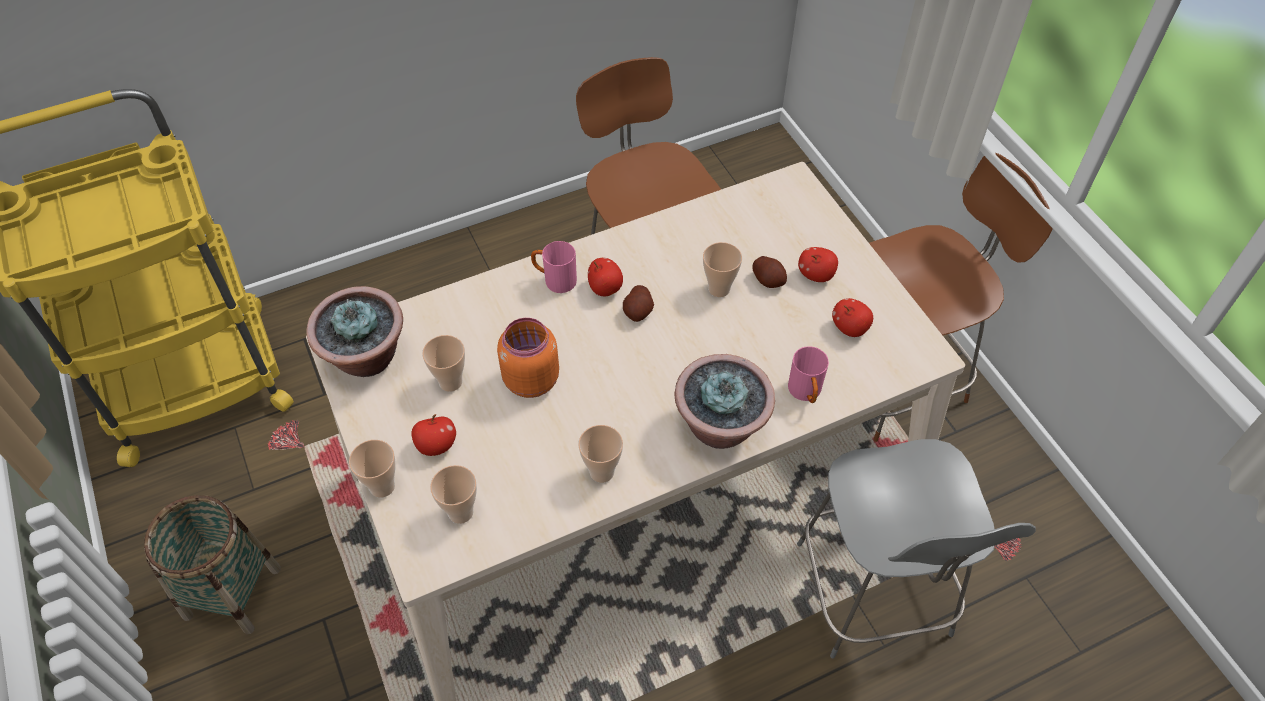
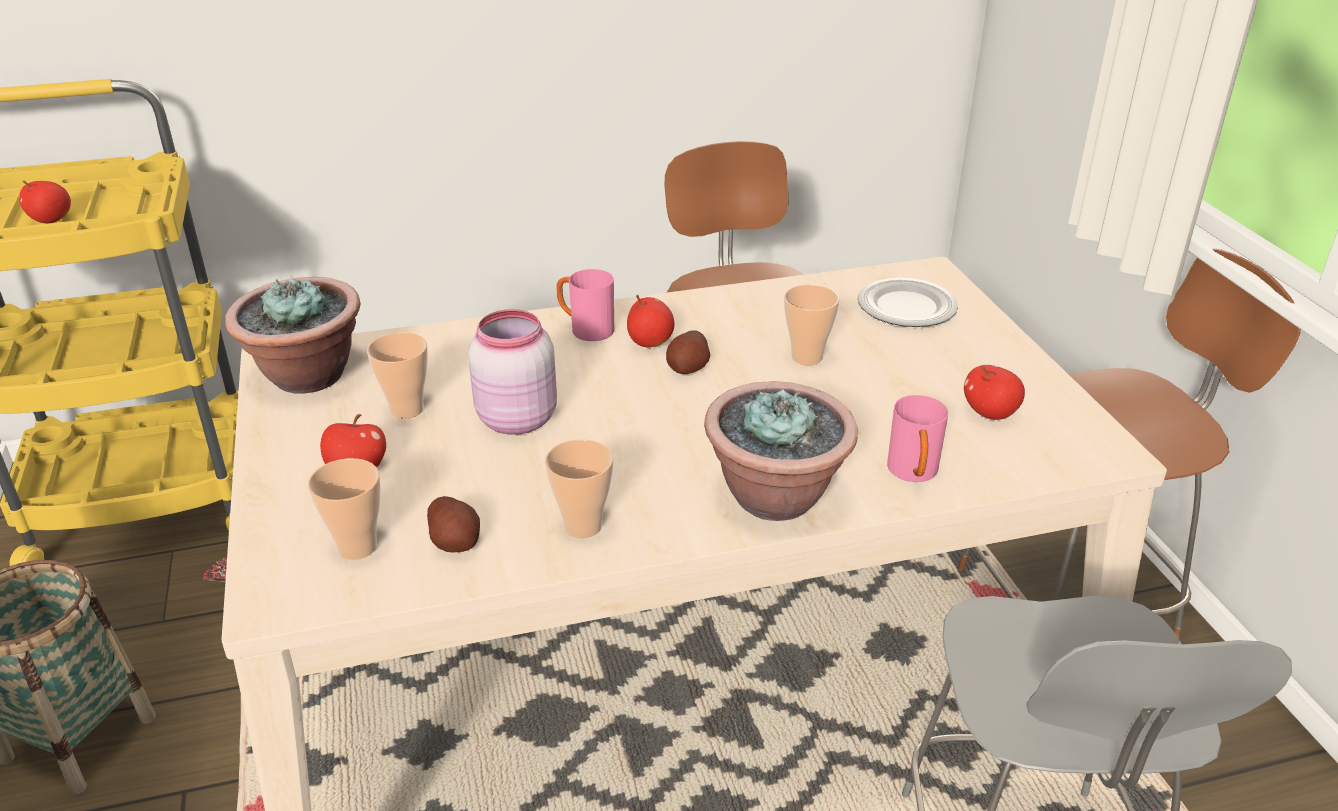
camera: 10 degrees right, 20 degrees down
(382, 486) = (260, 506): cup -> none
(529, 379) = (515, 418): orange jar -> pink jar
(768, 280) = (878, 355): potato -> potato (455, 541)
(782, 226) = (906, 308): none -> plate
(816, 275) = (947, 357): apple -> apple (51, 220)

